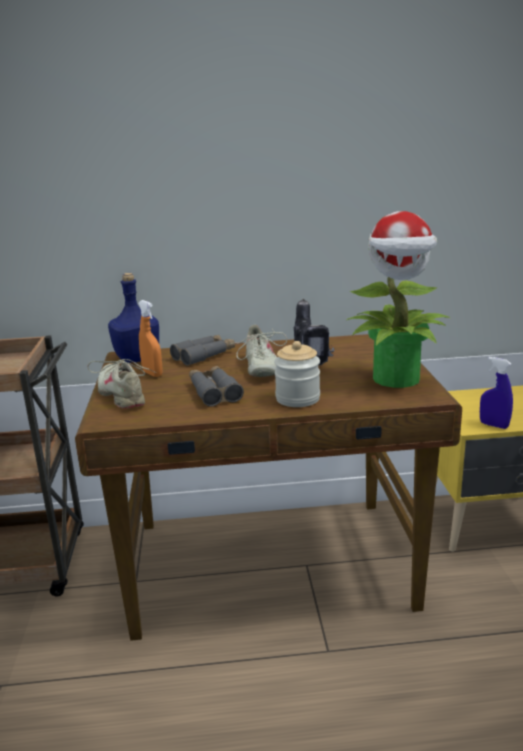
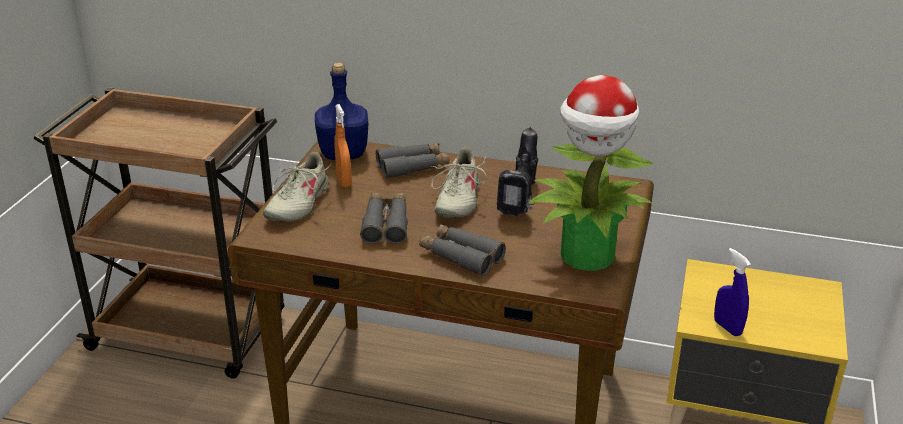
camera: 20 degrees right, 10 degrees up
(123, 394) = (298, 204): beige shoe -> beige shoe turned 150 degrees counterclockwise
(297, 399) = (461, 256): jar -> grey binoculars

